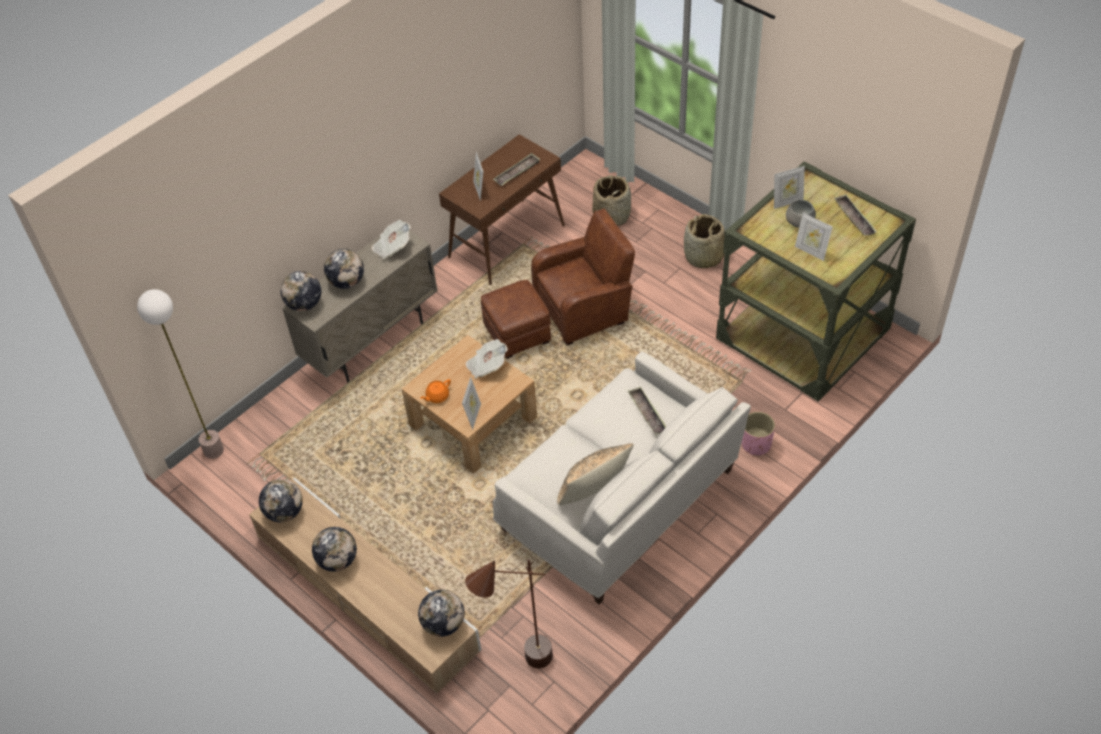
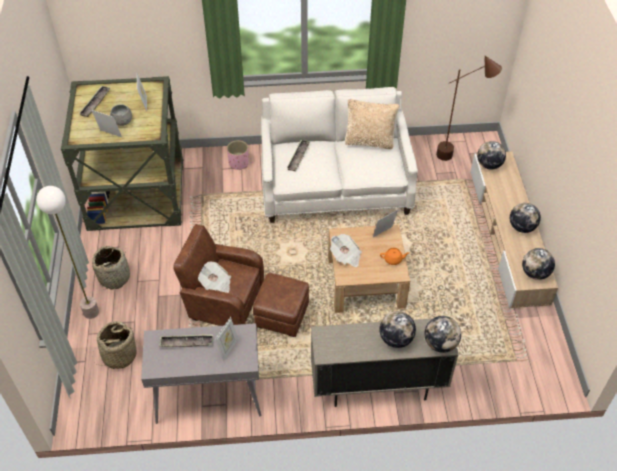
camera: 140 degrees left, 0 degrees up
(213, 450) = (546, 387): floor lamp -> floor lamp (91, 312)
(392, 247) = (339, 344): newspaper -> newspaper (215, 284)
(507, 241) = (208, 395): brown console table -> grey console table

